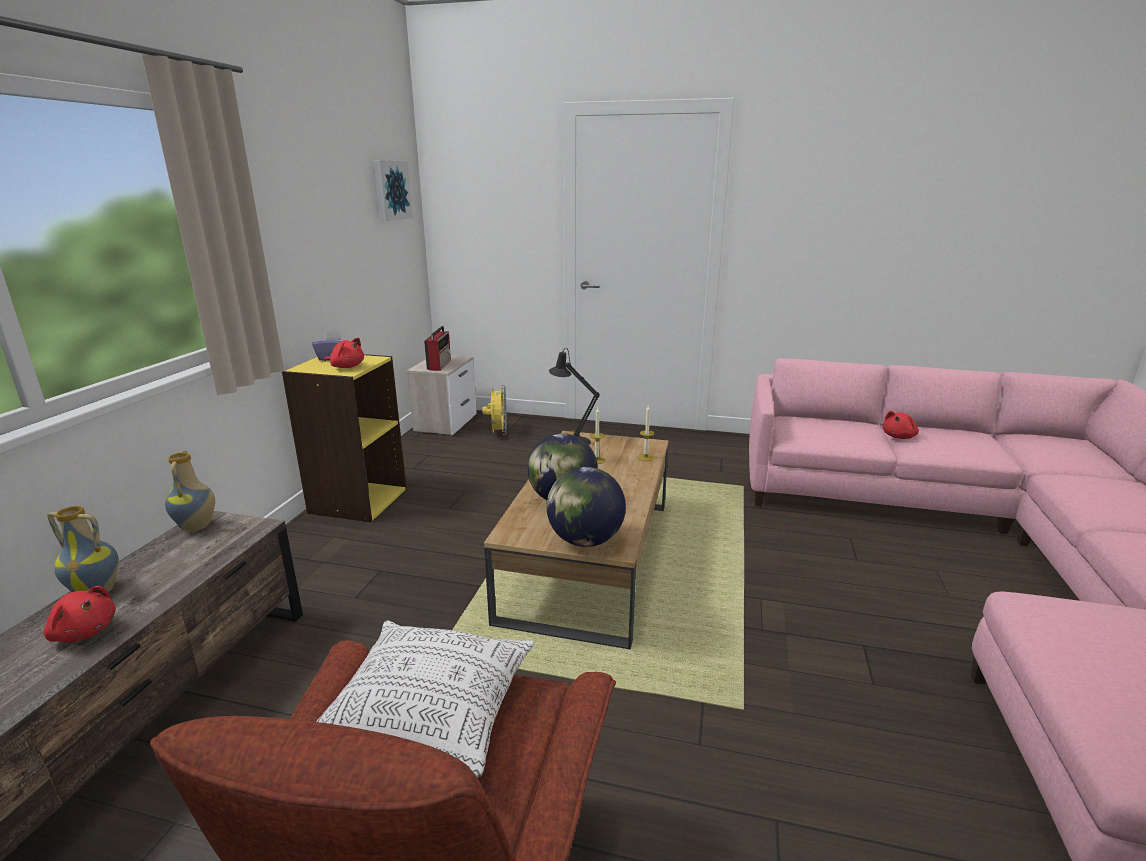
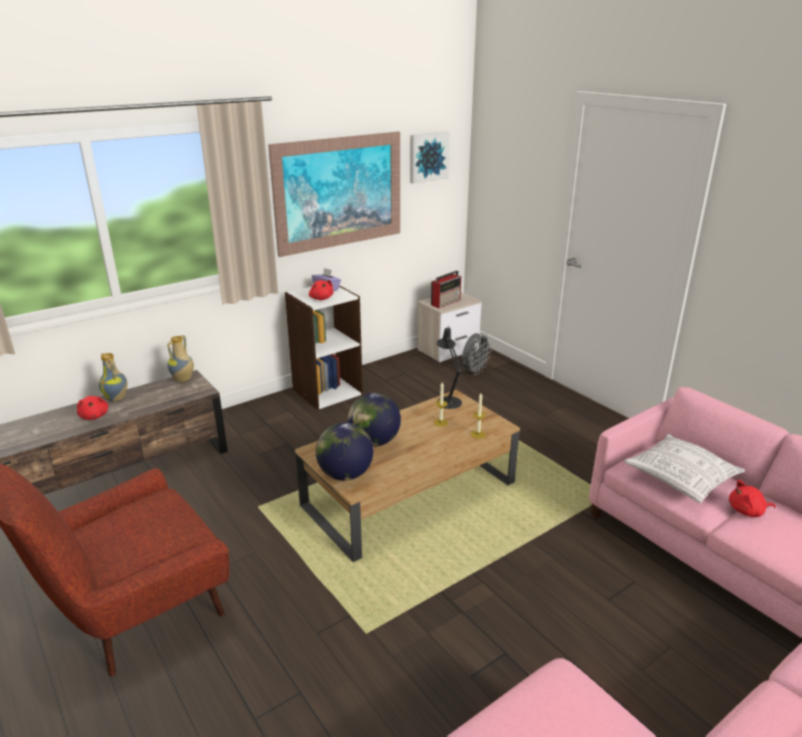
camera: 40 degrees right, 5 degrees up
(318, 228) = (339, 192): none -> picture
(357, 500) = (327, 391): yellow bookcase -> white bookcase
(429, 712) = (149, 519): pillow -> pillow (680, 478)
(498, 433) = (474, 372): yellow fan -> grey fan

